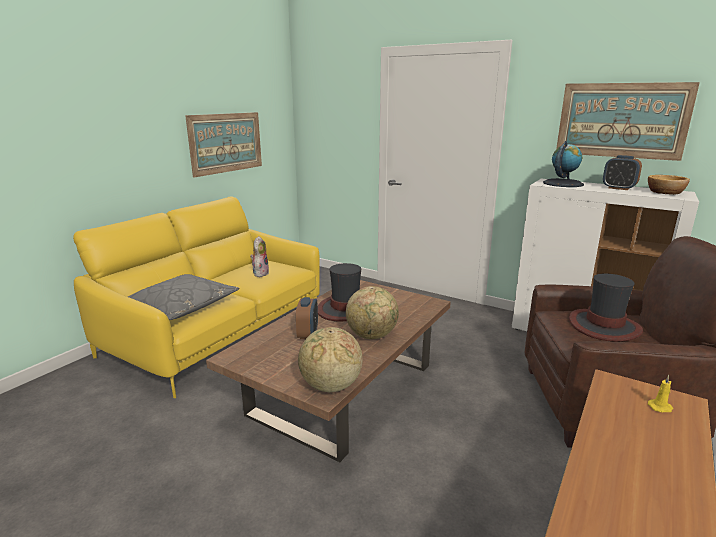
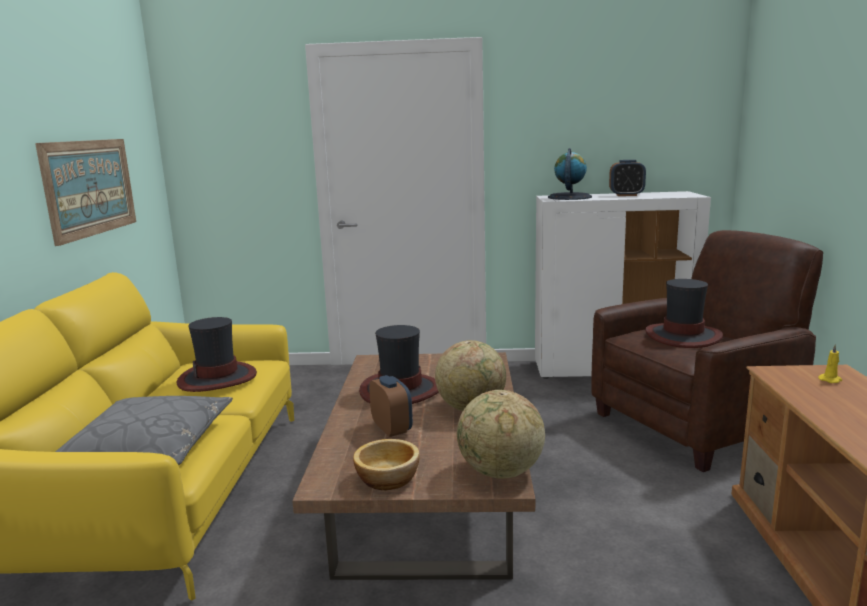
camera: 30 degrees left, 5 degrees down
(260, 273) = (217, 378): plush toy -> hat
(621, 120) = (611, 124): picture -> none
(665, 192) = (670, 194): bowl -> bowl (389, 479)

